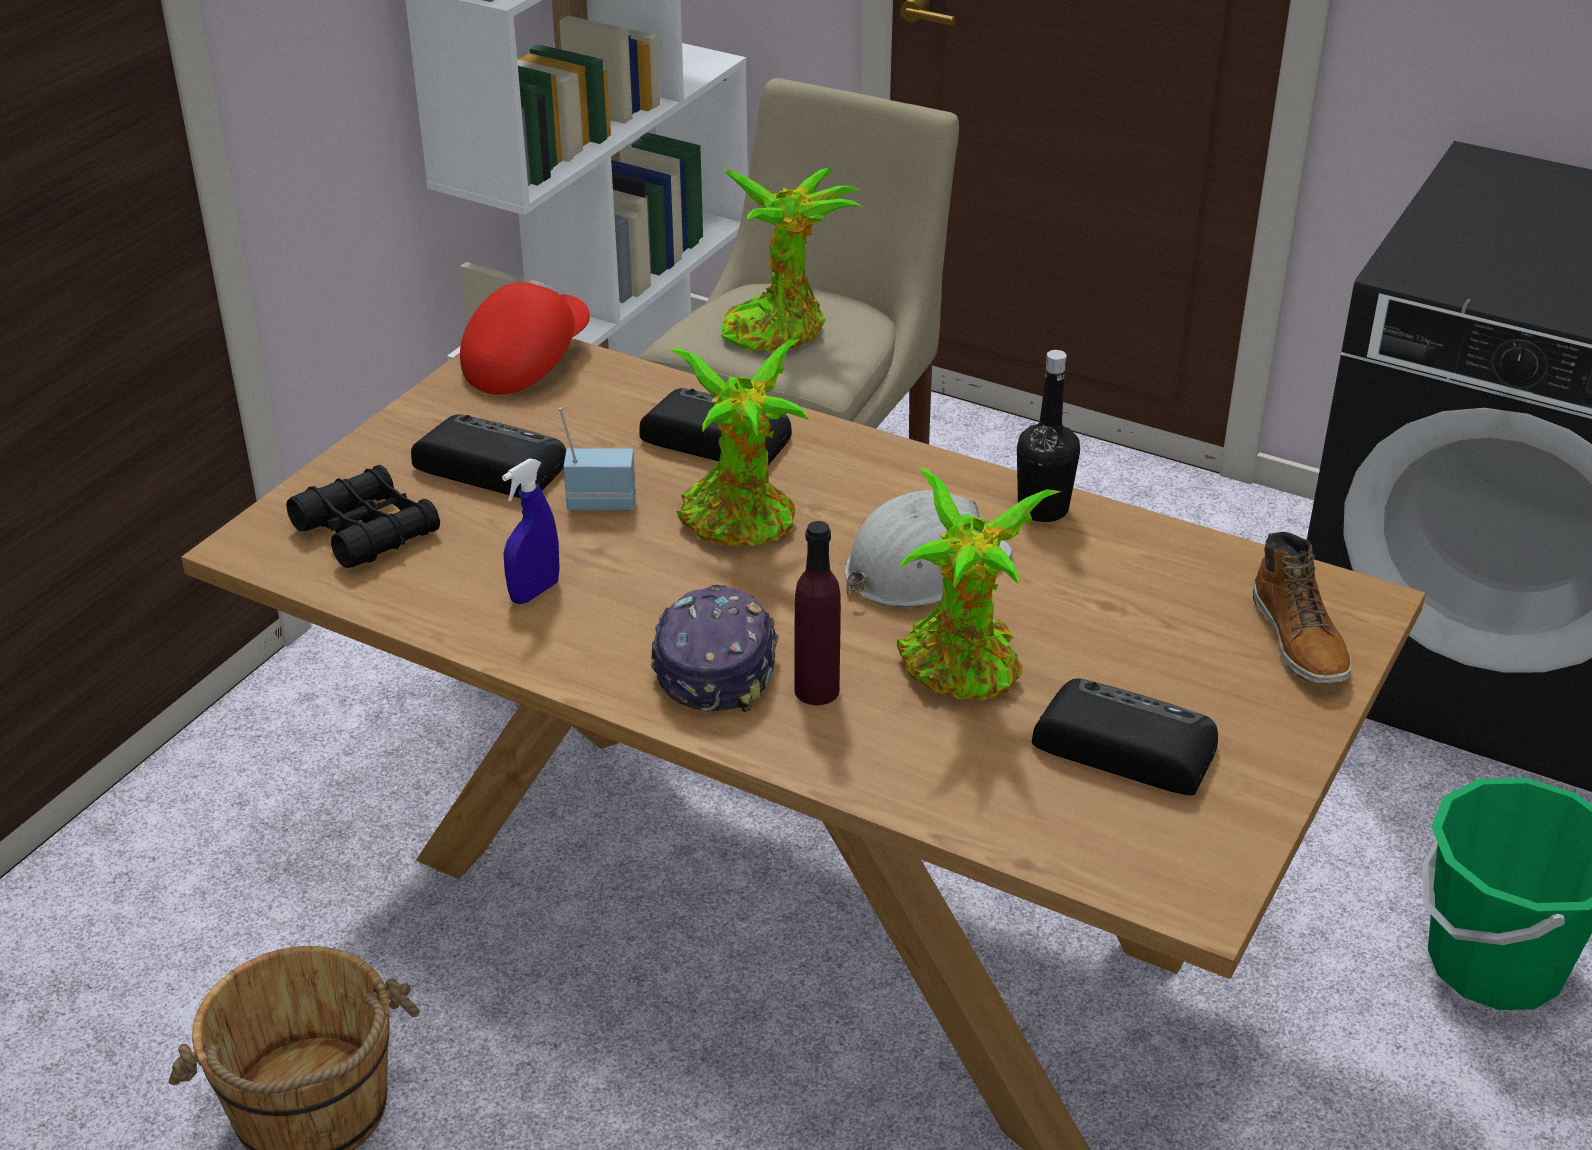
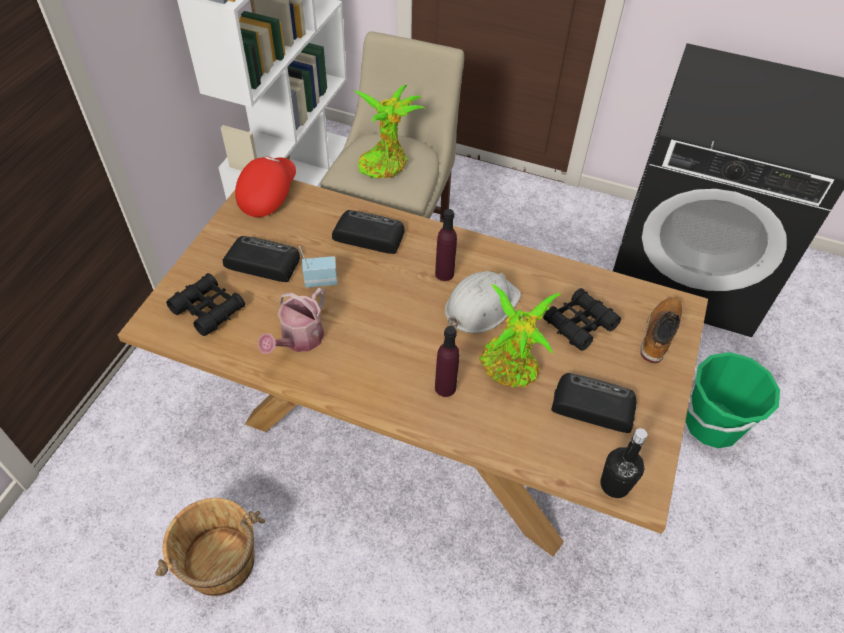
camera: 10 degrees left, 15 degrees up
(534, 592) = (298, 340): blue spray bottle -> watering can
(715, 663) = (394, 376): cap -> none
(741, 523) = (390, 287): potted plant -> none
(859, 510) = (444, 274): none -> purple bottle
(1043, 509) = (529, 265): black bottle -> black bottle (614, 485)
(1127, 612) = (579, 324): none -> black binoculars
(1300, 640) = (659, 333): boot -> boot turned 135 degrees counterclockwise

